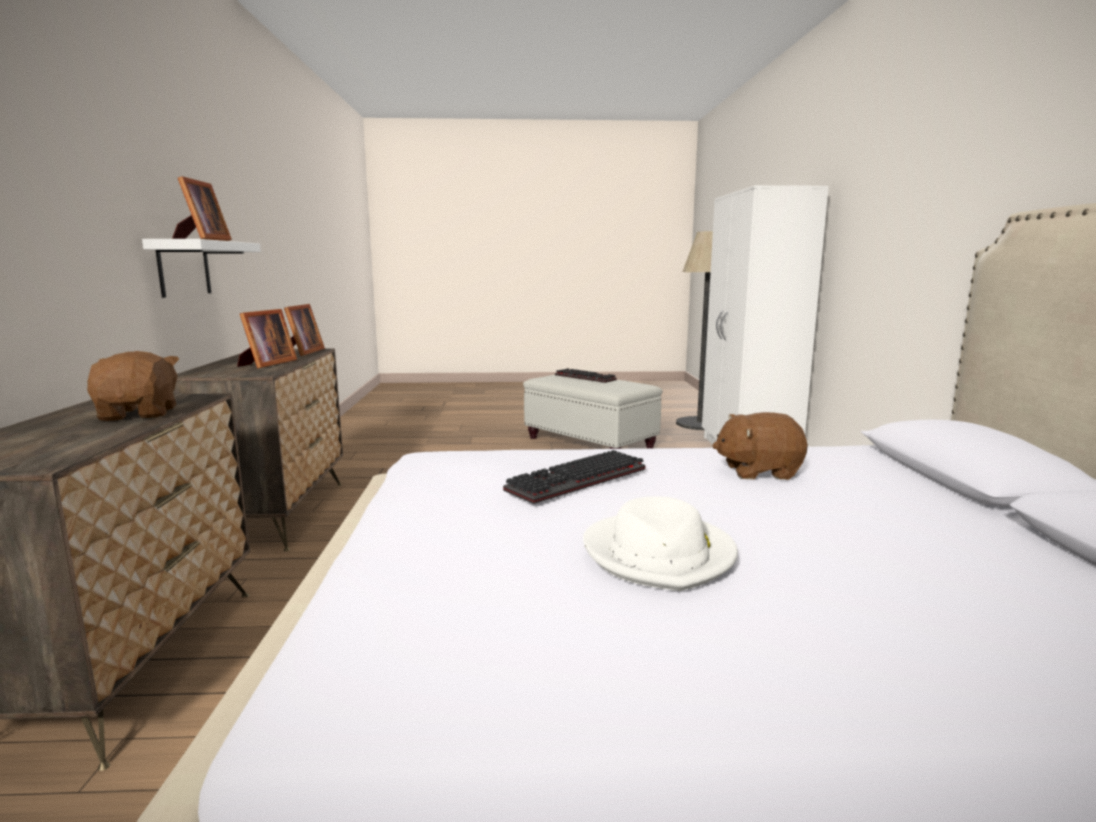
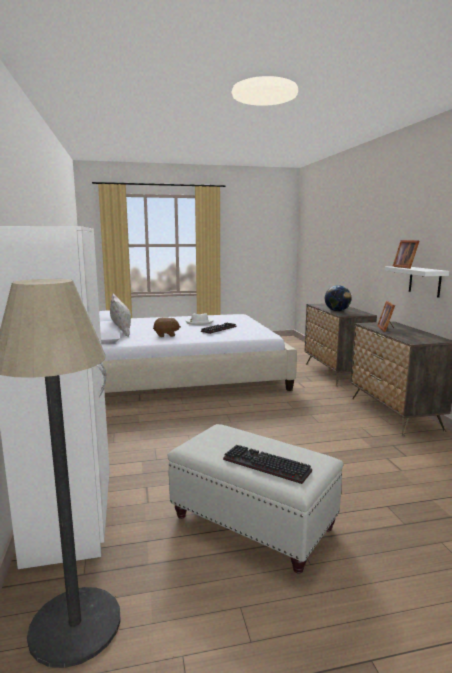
camera: 170 degrees right, 0 degrees up
(140, 414) = (337, 311): brown plush toy -> globe
(302, 353) = (408, 338): picture frame -> none
(936, 489) = (121, 334): none -> white pillow

